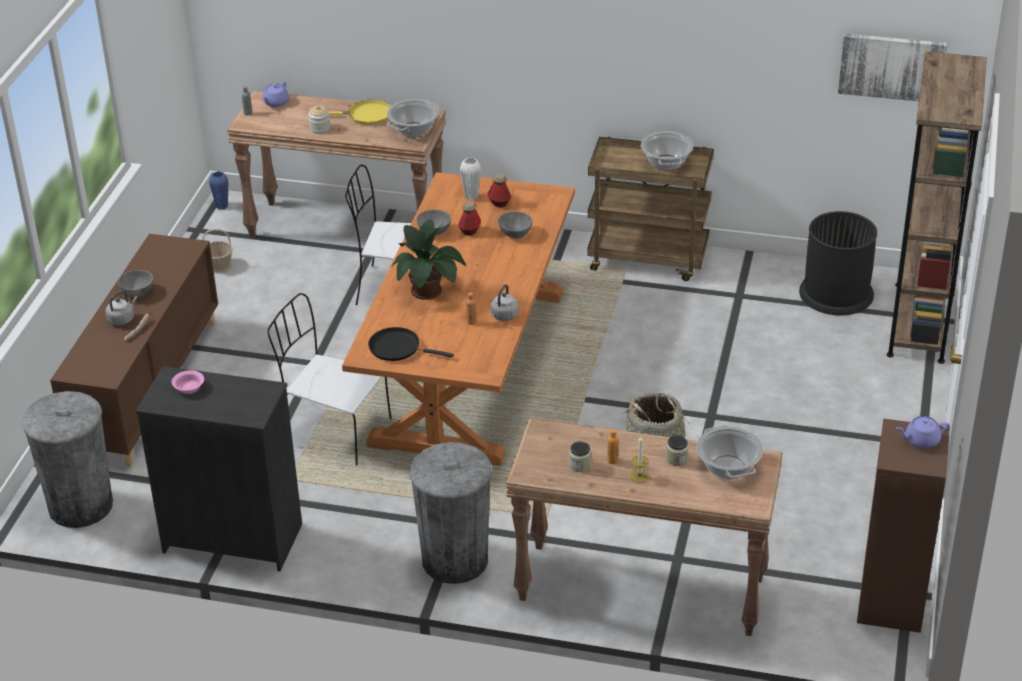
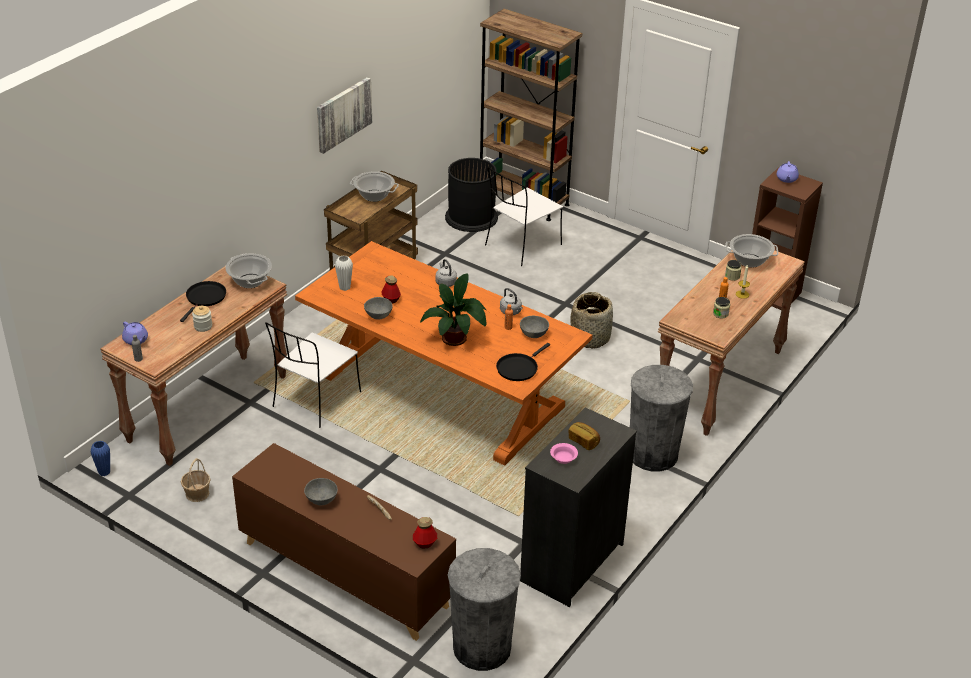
camera: 70 degrees left, 0 degrees up
(122, 319) = (355, 516): grey kettle -> grey kettle (445, 282)
(224, 395) = (584, 441): none -> bread
(333, 431) = (473, 479): white chair -> white chair (521, 246)
(367, 115) = (205, 298): yellow frying pan -> black frying pan
(499, 203) = (364, 277): bottle -> bottle (425, 543)
(515, 233) = (410, 281): grey bowl -> grey bowl (533, 334)
(892, 66) = (451, 48): picture -> picture (343, 114)

